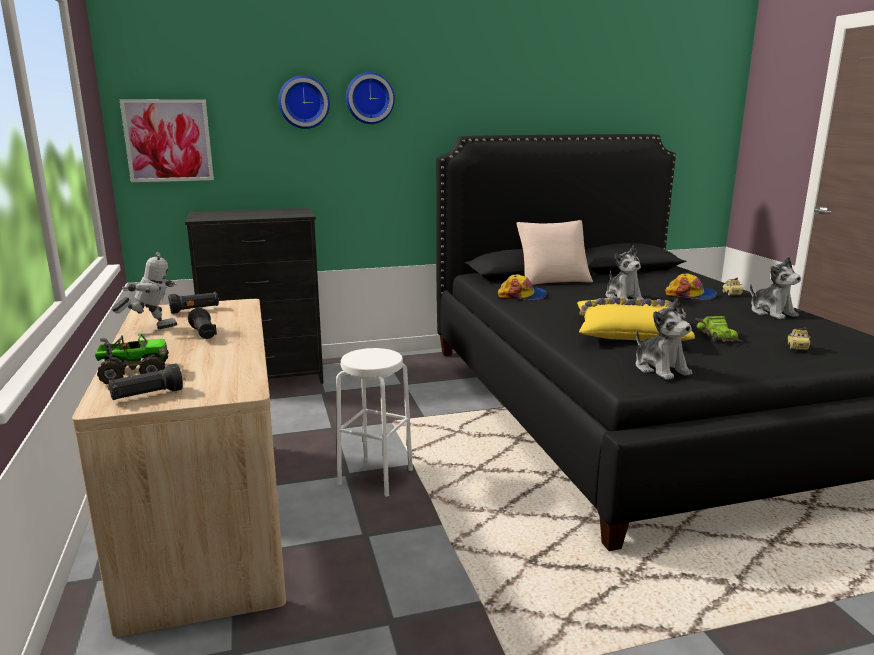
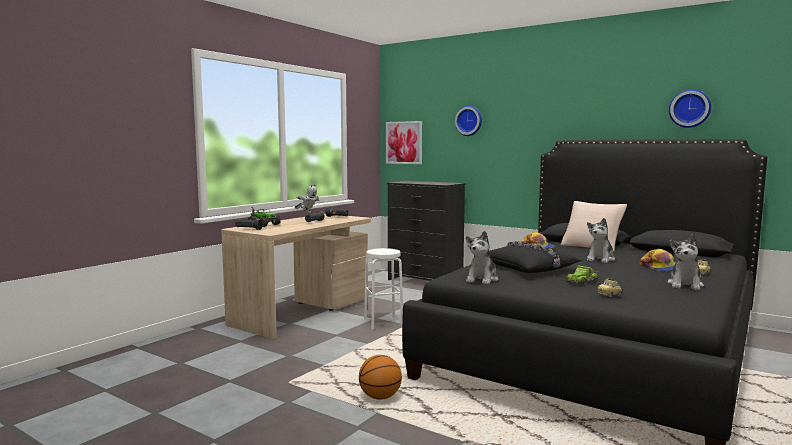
camera: 50 degrees right, 10 degrees down
(369, 98) = (506, 117): wall clock -> wall clock (690, 108)
(629, 332) = (528, 268): yellow pillow -> black pillow
(652, 603) = (380, 397): none -> basketball

